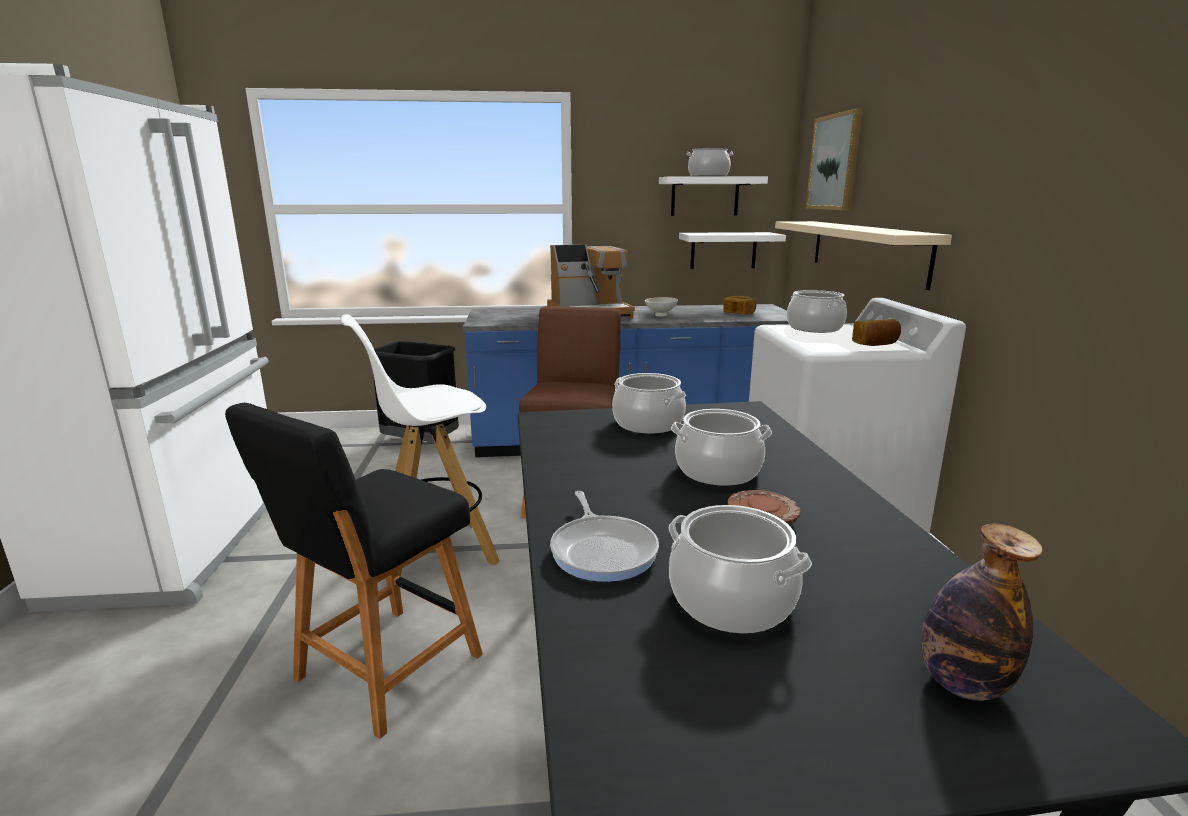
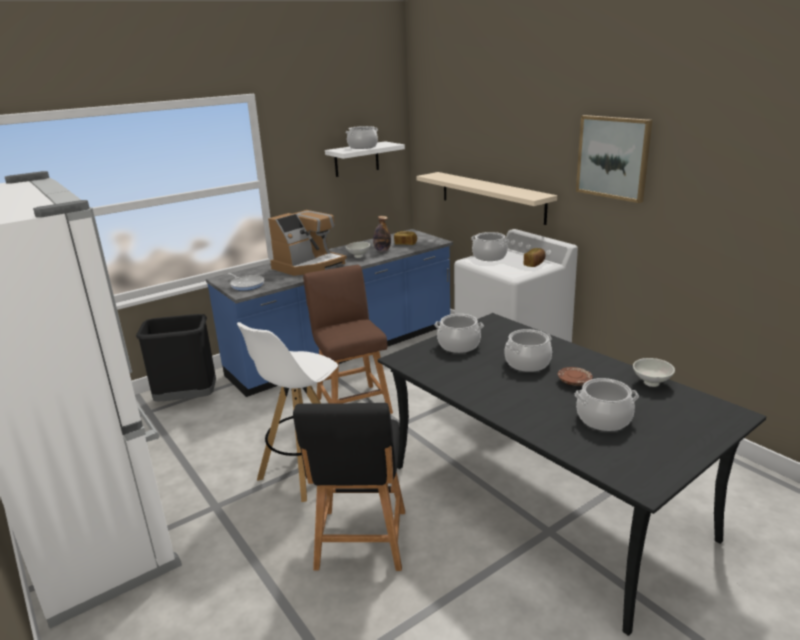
camera: 30 degrees left, 5 degrees up
(603, 550) = (535, 418): frying pan -> frying pan (246, 284)
(723, 250) = (373, 195): white shelf -> none
(835, 162) = (452, 135): picture -> picture (613, 157)
(933, 575) = (652, 383): none -> white bowl
(962, 684) = (693, 418): bottle -> bottle (382, 250)

